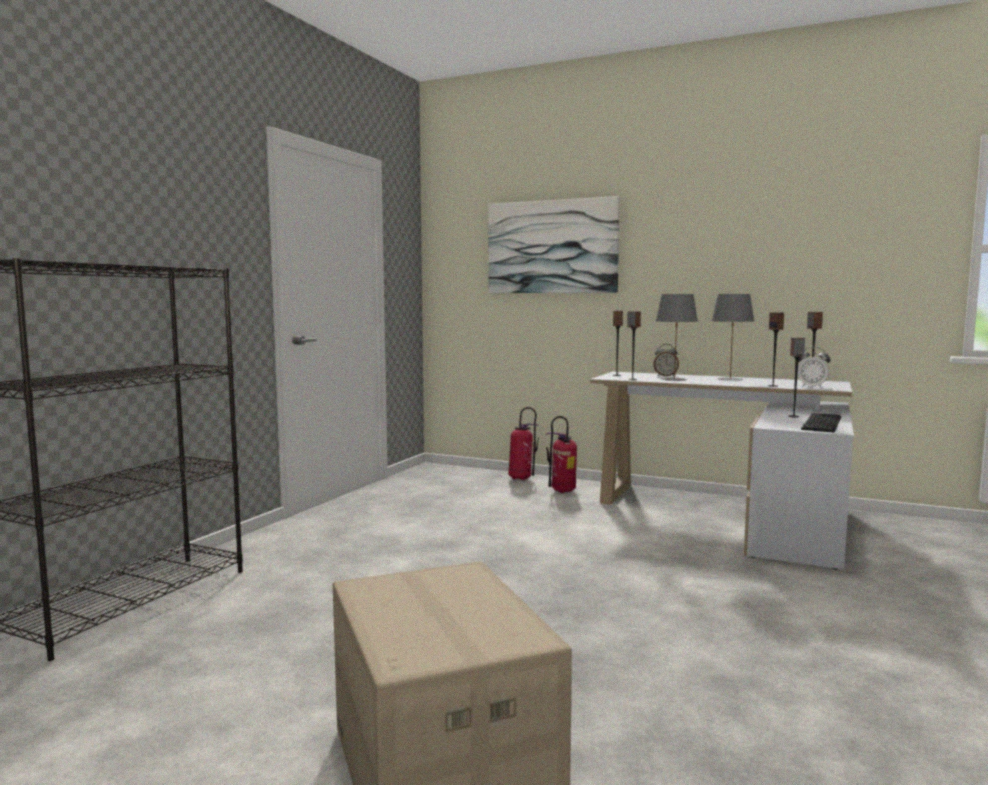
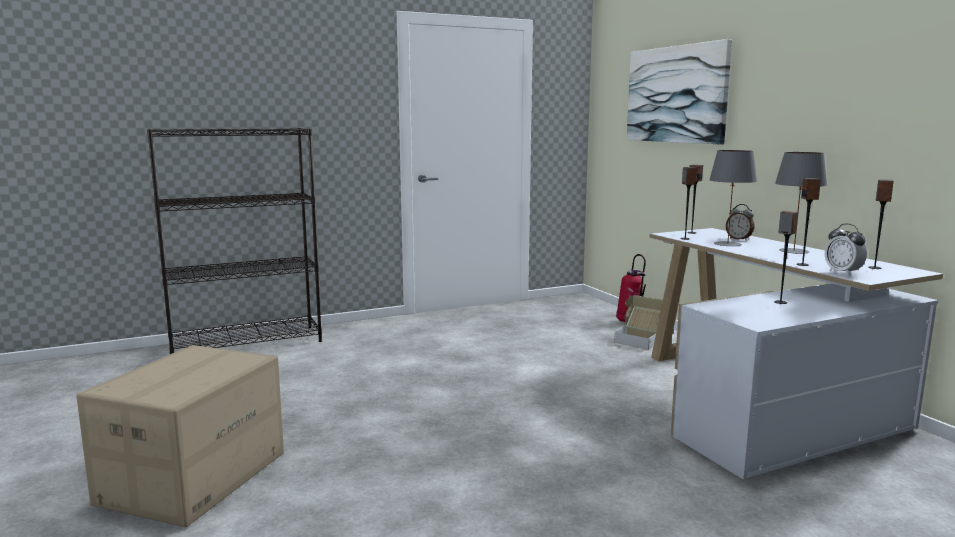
camera: 40 degrees right, 5 degrees up
(562, 492) = (640, 340): fire extinguisher -> cardboard box
(824, 423) = (782, 314): keyboard -> none

